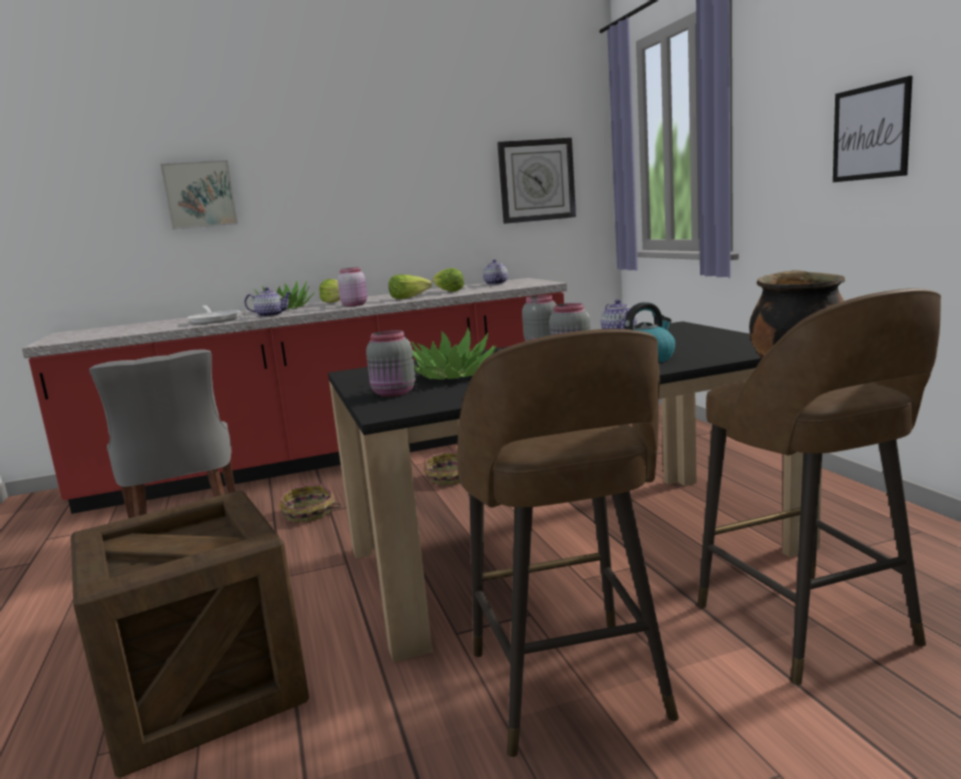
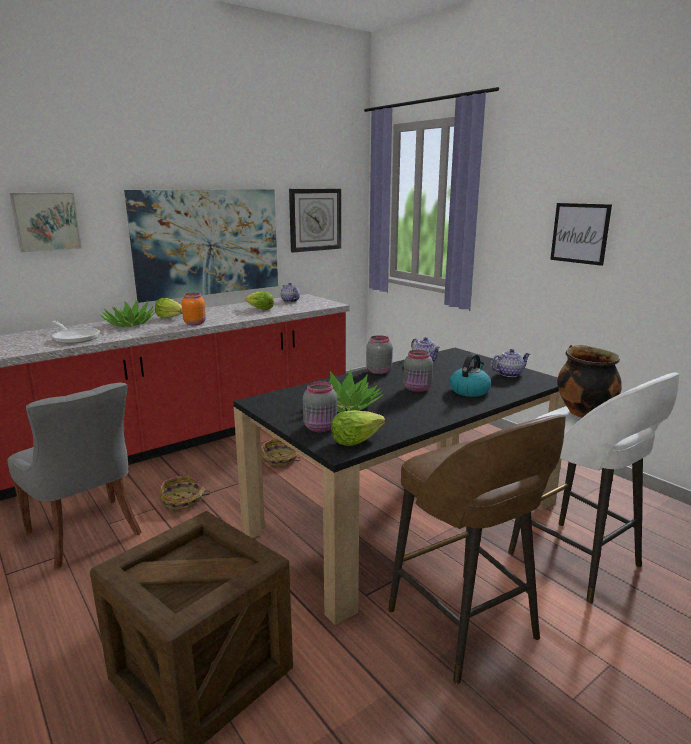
camera: 20 degrees left, 5 degrees up
(271, 315) = (128, 334): teapot -> teapot (509, 374)
(355, 305) = (195, 323): pink jar -> orange jar
(391, 214) = (208, 242): none -> picture
(409, 298) = (234, 316): lettuce -> lettuce (355, 440)
(808, 628) = (577, 562): brown stool -> white stool

